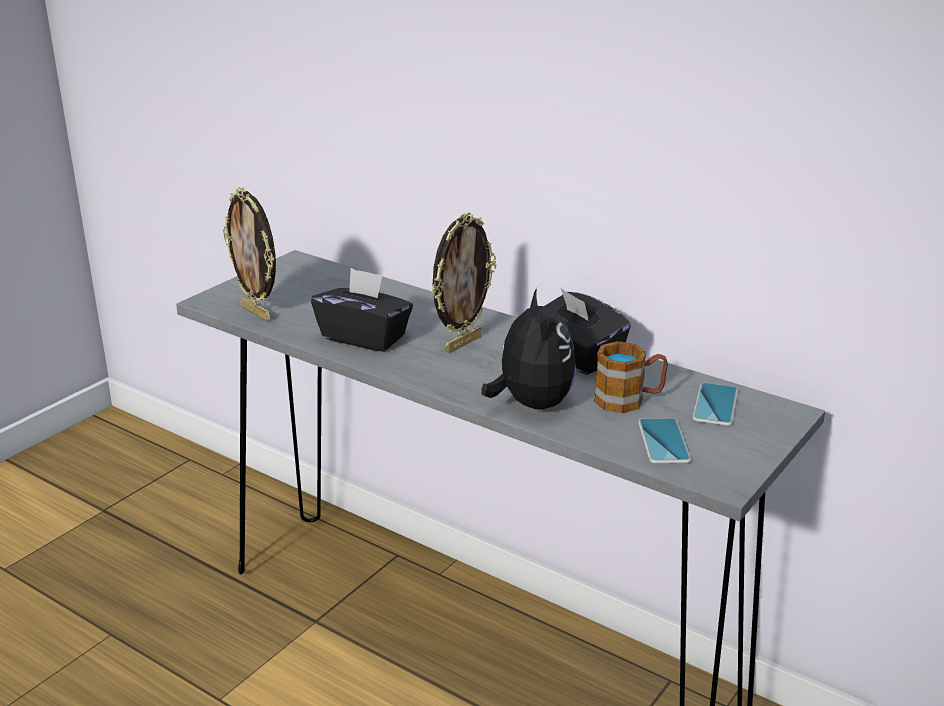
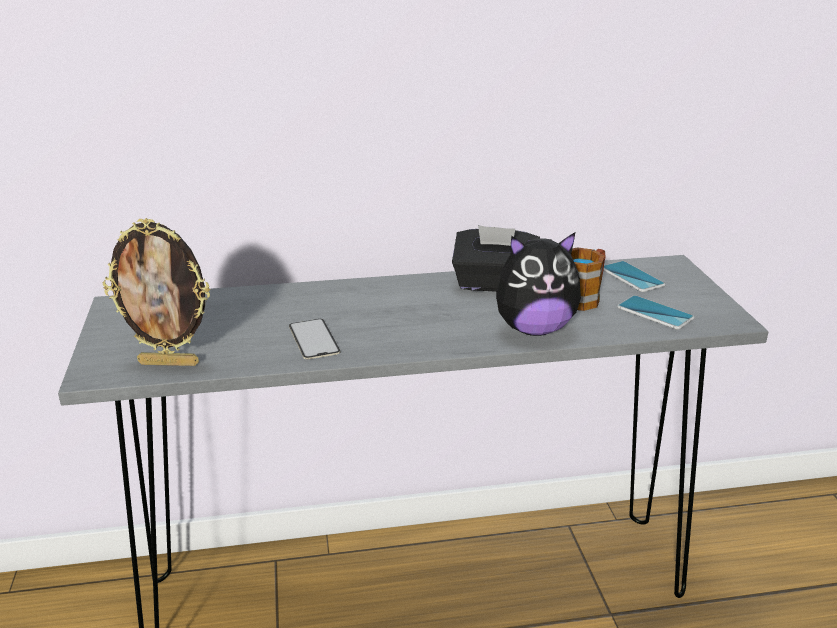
camera: 45 degrees left, 0 degrees up
(364, 337) = (314, 339): black tissue box -> phone
(462, 343) = (400, 310): picture frame -> none
(531, 404) = (534, 329): plush toy -> plush toy turned 135 degrees clockwise

